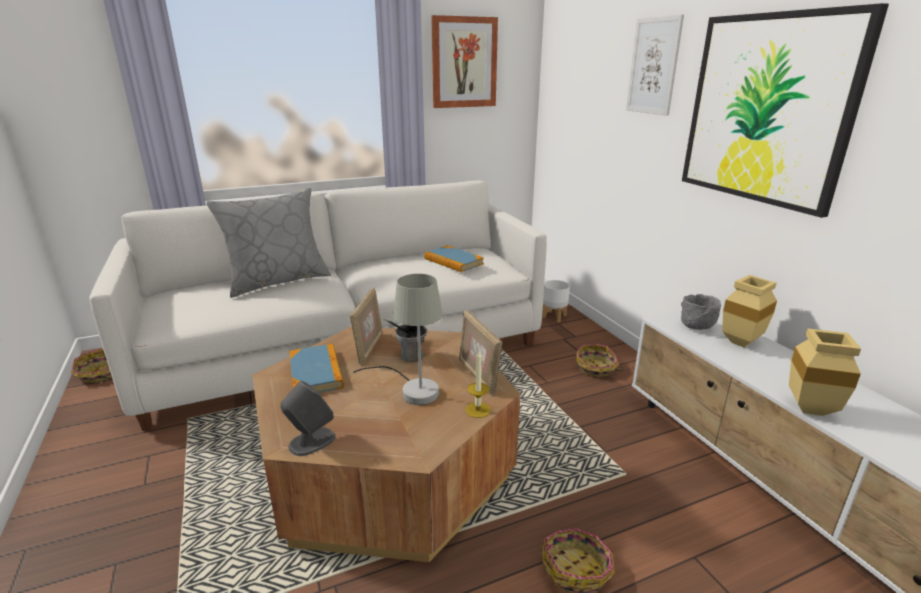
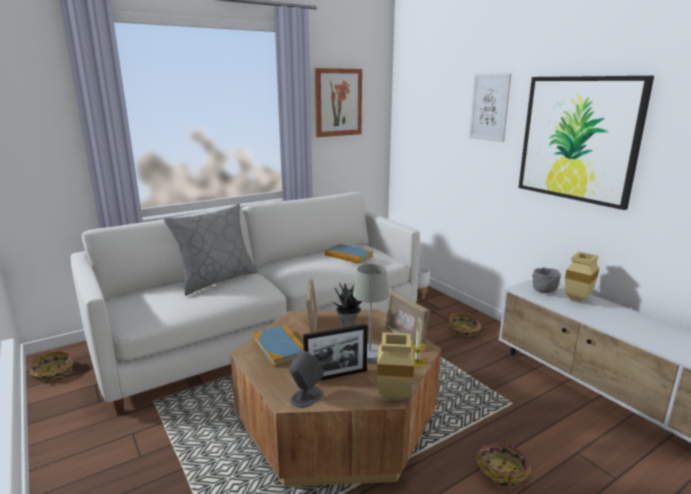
camera: 10 degrees left, 5 degrees down
(363, 417) = (336, 376): none -> picture frame
(807, 410) = (636, 339): beige vase -> beige vase (392, 396)

